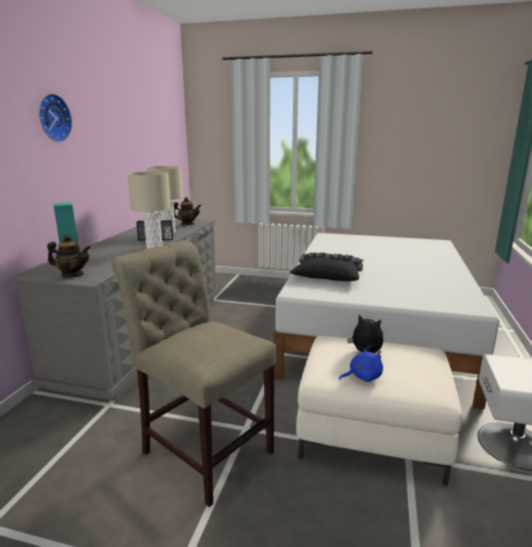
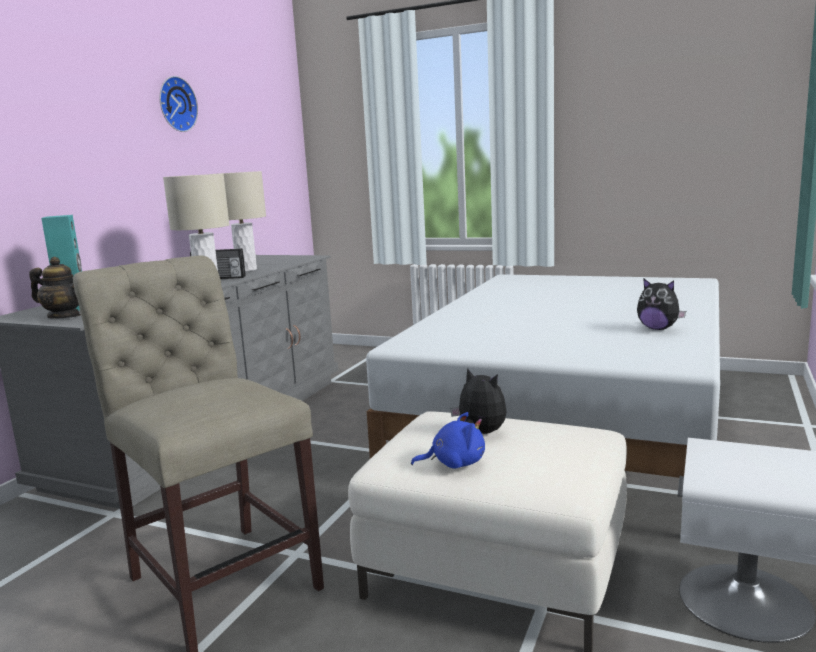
camera: 10 degrees right, 5 degrees down
(52, 118) = (61, 102): wall clock -> wall clock (175, 104)
(187, 224) = (283, 261): teapot -> none
(328, 274) = (471, 324): black pillow -> none
(443, 280) = (658, 329): none -> plush toy

